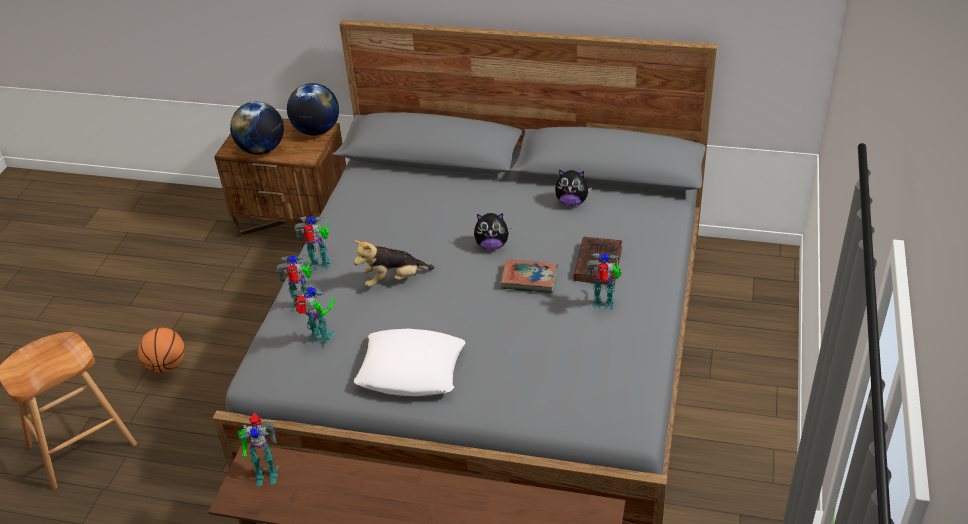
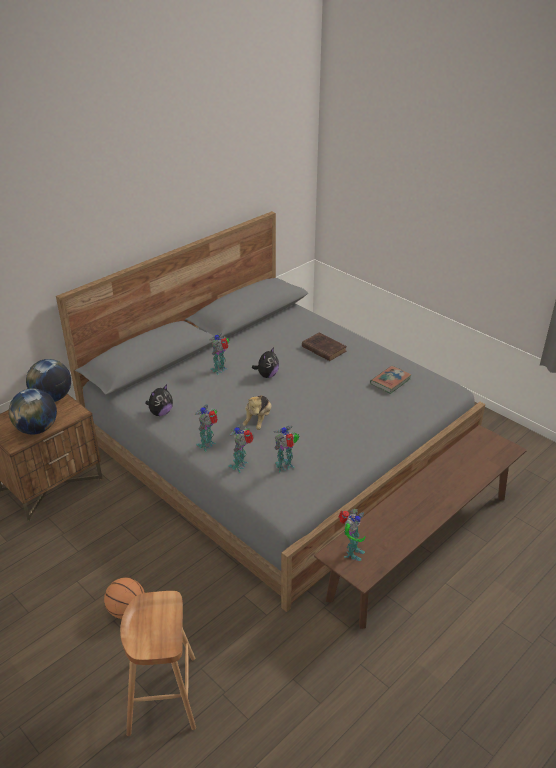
camera: 60 degrees left, 5 degrees down
(411, 369) = (345, 443): white pillow -> none
(529, 279) = (312, 374): book -> book (390, 381)
(572, 202) = (261, 336): plush toy -> plush toy (160, 413)
(604, 304) = (358, 360): toy robot -> toy robot (220, 369)

